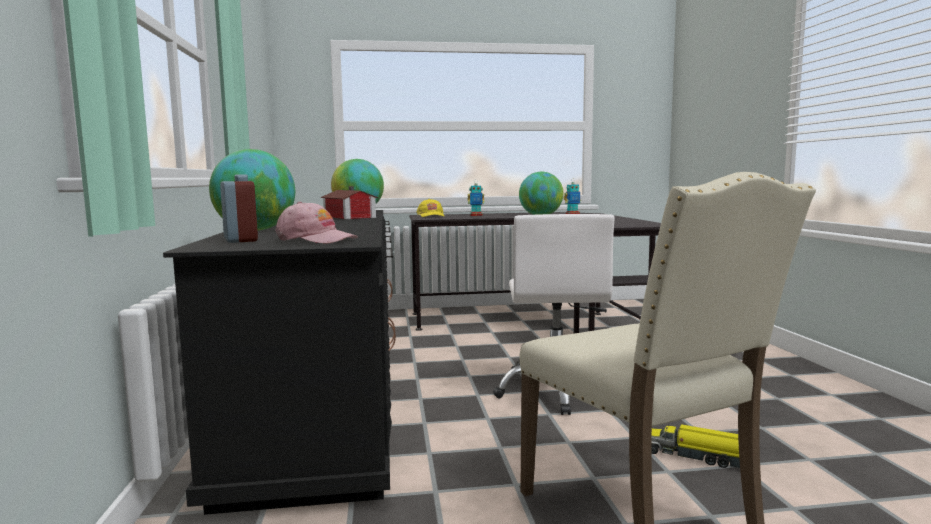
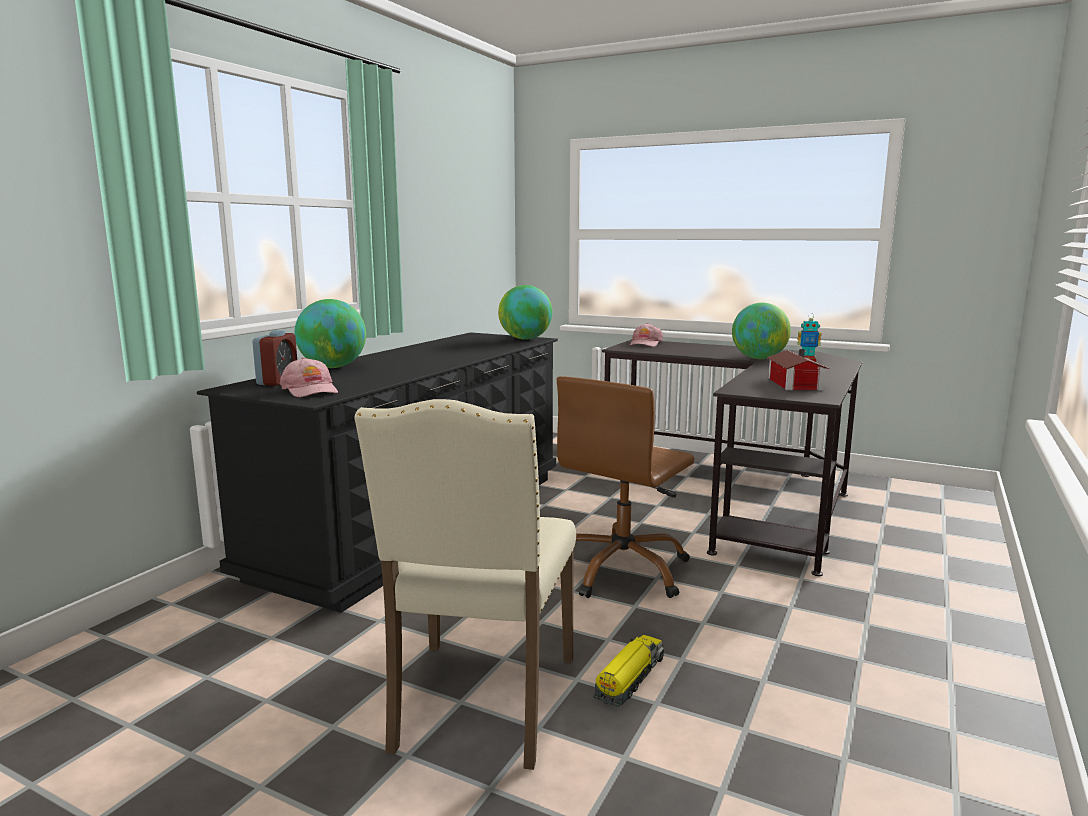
camera: 35 degrees right, 5 degrees up
(348, 217) = (471, 351): toy house -> toy house (793, 384)
(431, 215) = (645, 343): yellow cap -> pink cap
(476, 215) = (691, 349): toy robot -> none
(556, 389) = (622, 570): white office chair -> brown office chair
(697, 456) = (629, 679): toy truck -> toy truck turned 60 degrees clockwise

